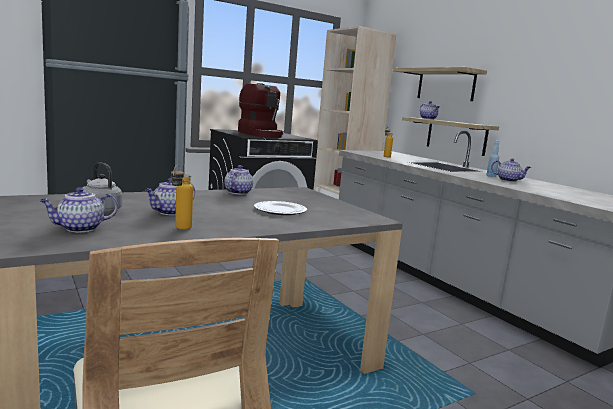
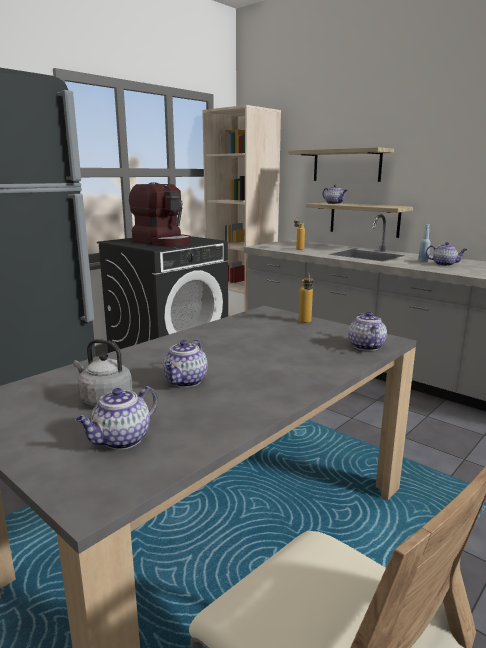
camera: 15 degrees left, 5 degrees up
(180, 229) = (232, 409): bottle -> bottle (305, 323)
(238, 192) = (212, 329): teapot -> teapot (365, 346)
(280, 210) = (288, 349): plate -> none

